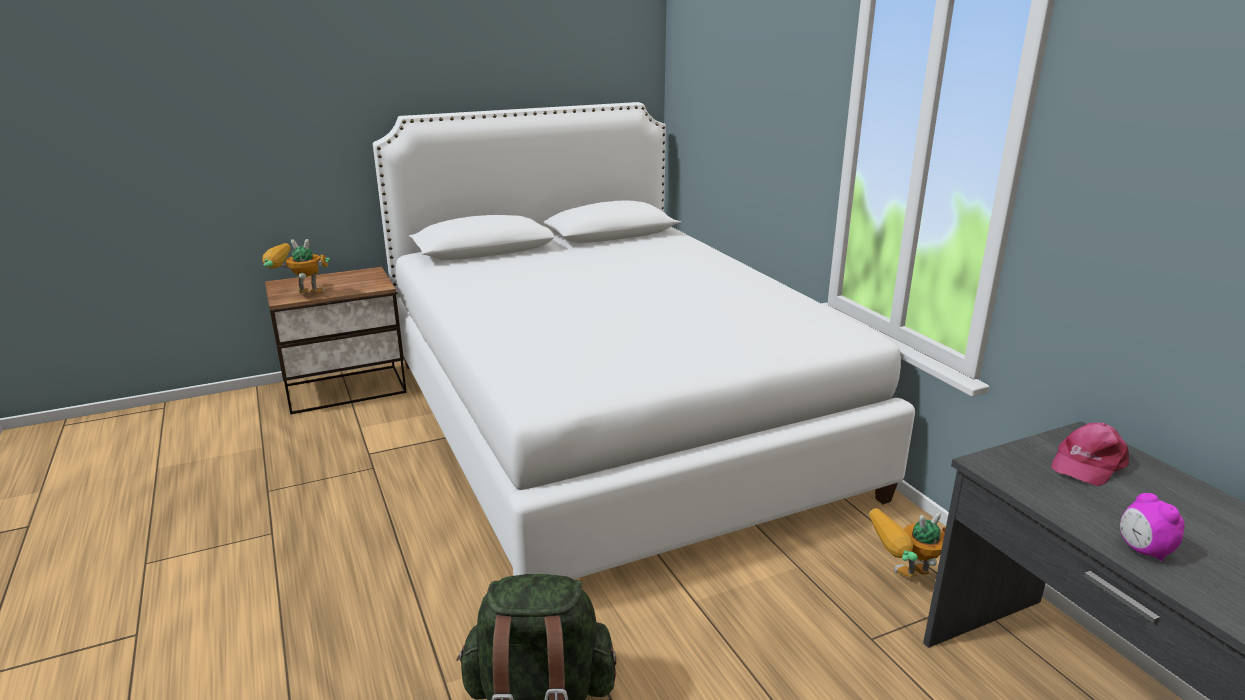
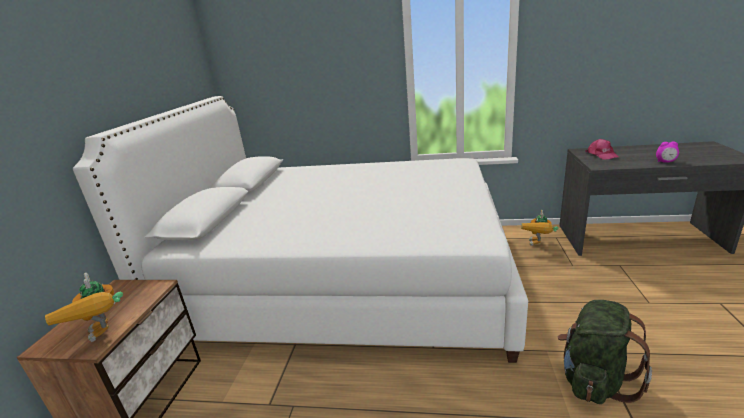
camera: 55 degrees left, 0 degrees up
(299, 297) = (106, 335): toy robot -> toy robot turned 60 degrees counterclockwise

